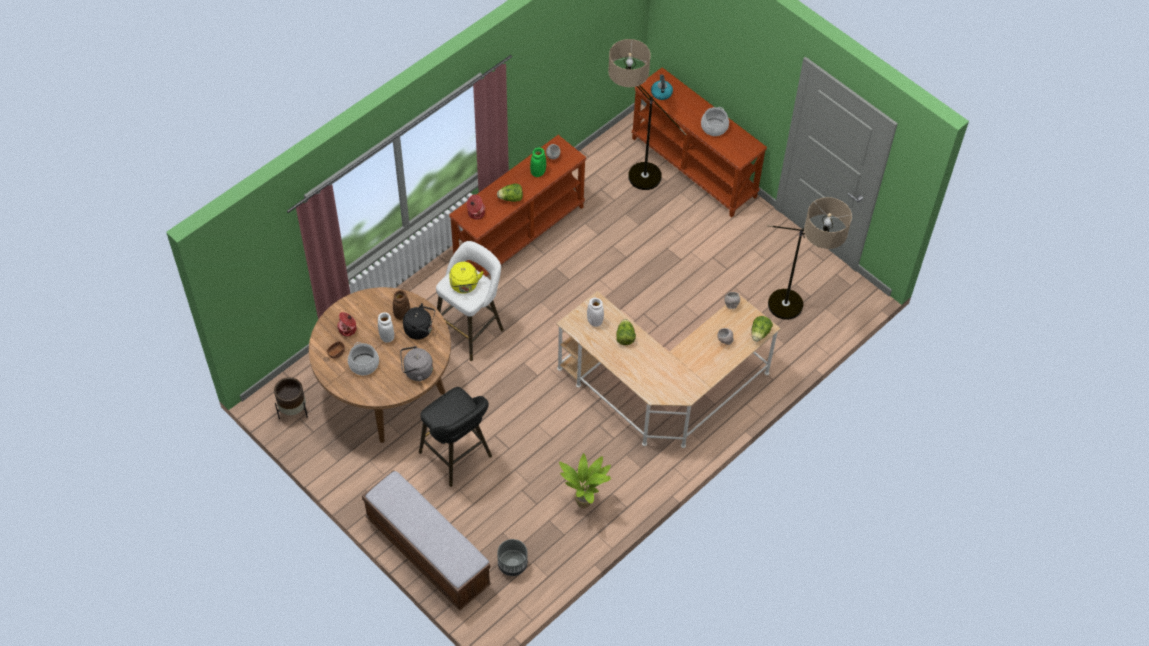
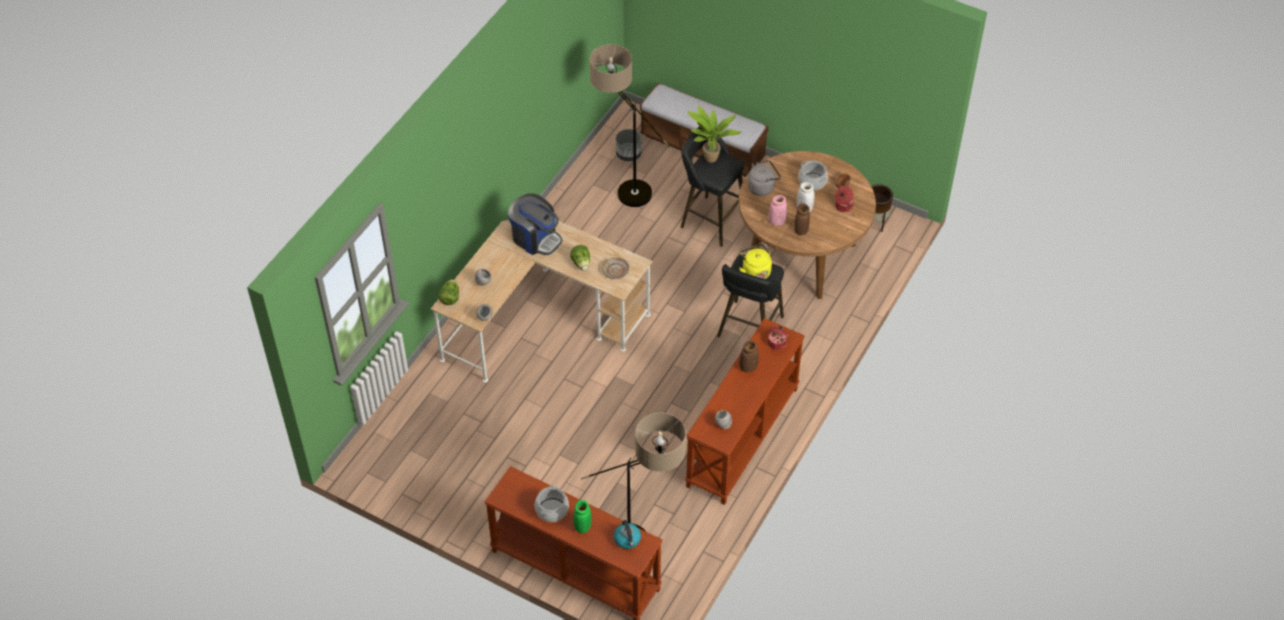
camera: 165 degrees right, 5 degrees down
(420, 330) = (777, 221): black kettle -> pink vase
(471, 329) = (749, 329): white stool -> black stool
(511, 198) = (748, 367): lettuce -> brown vase
(538, 172) = (732, 403): green vase -> green vase (583, 526)
(585, 501) = (583, 212): potted plant -> potted plant (710, 160)
(595, 321) = (615, 271): white vase -> beige plate
(662, 376) = (535, 238): none -> coffee machine
(795, 314) = (423, 426): floor lamp -> floor lamp (622, 188)

